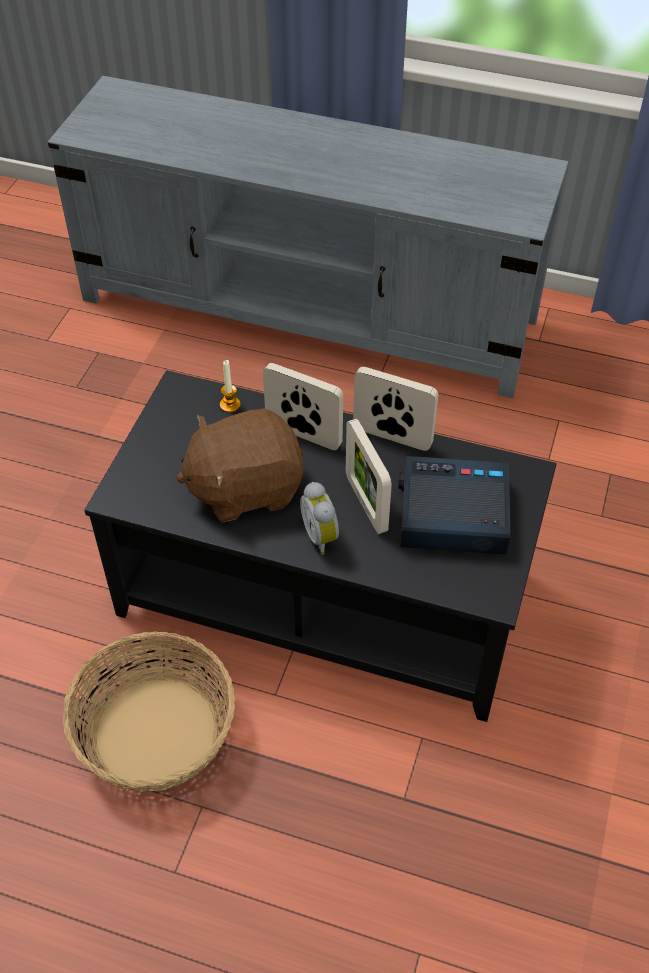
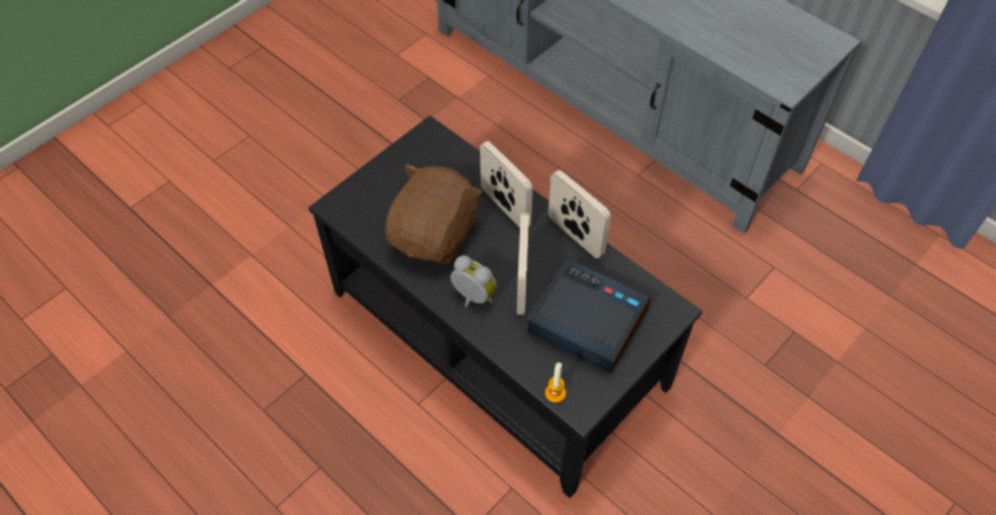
camera: 25 degrees right, 5 degrees up
(157, 733) = (317, 396): basket -> none
(230, 405) = (462, 161): candle -> candle (555, 393)
(245, 488) = (435, 235): brown plush toy -> brown plush toy turned 105 degrees clockwise
(322, 536) = (472, 298): alarm clock -> alarm clock turned 120 degrees clockwise

